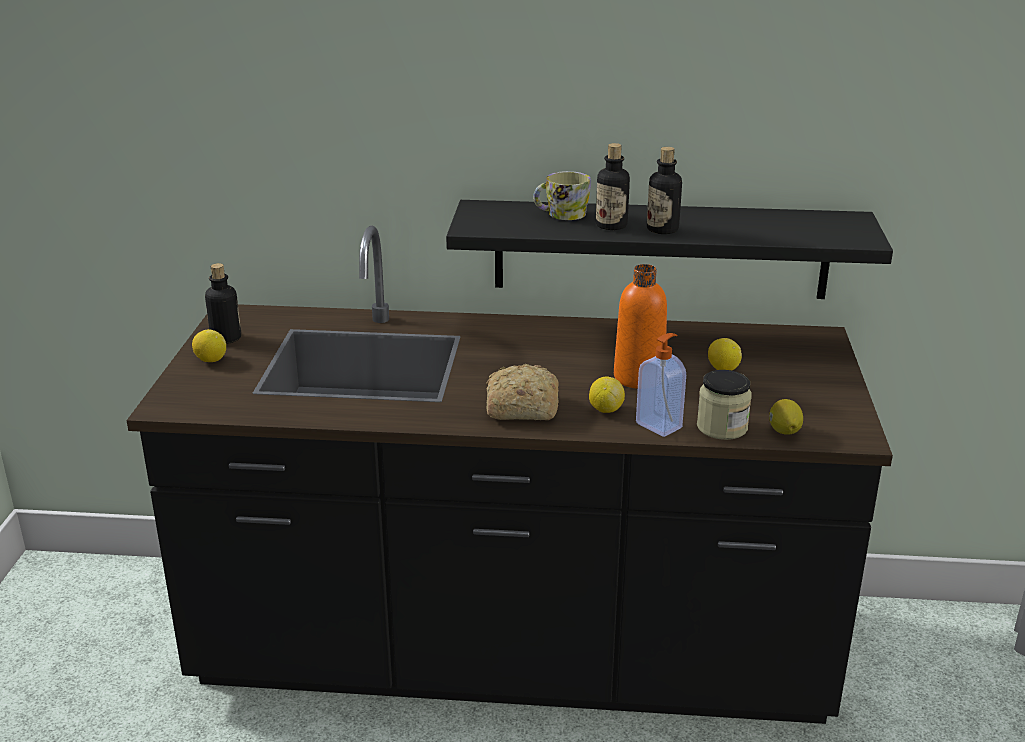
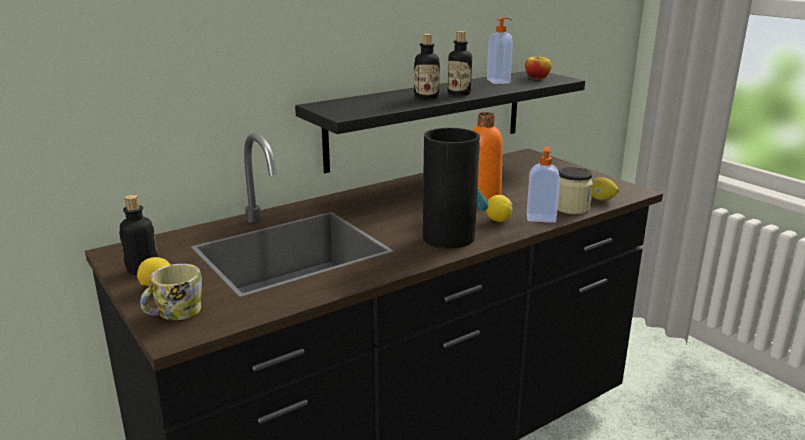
camera: 40 degrees left, 5 degrees down
(519, 408) = (449, 236): bread -> vase
(561, 215) = (383, 99): mug -> mug (174, 313)
(722, 369) = (514, 182): lemon -> none
(763, 221) = (499, 81): none -> soap dispenser
(829, 229) = (537, 78): none -> apple

